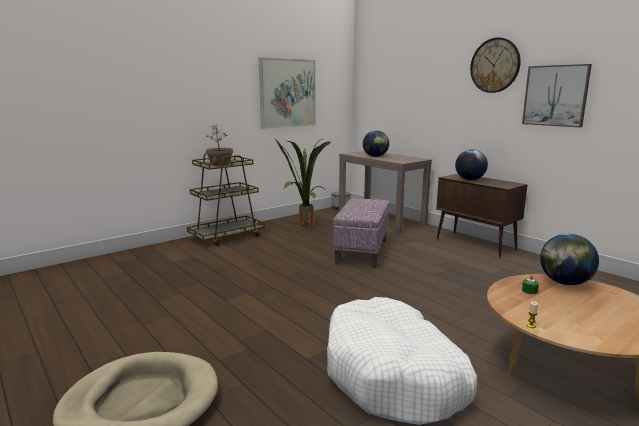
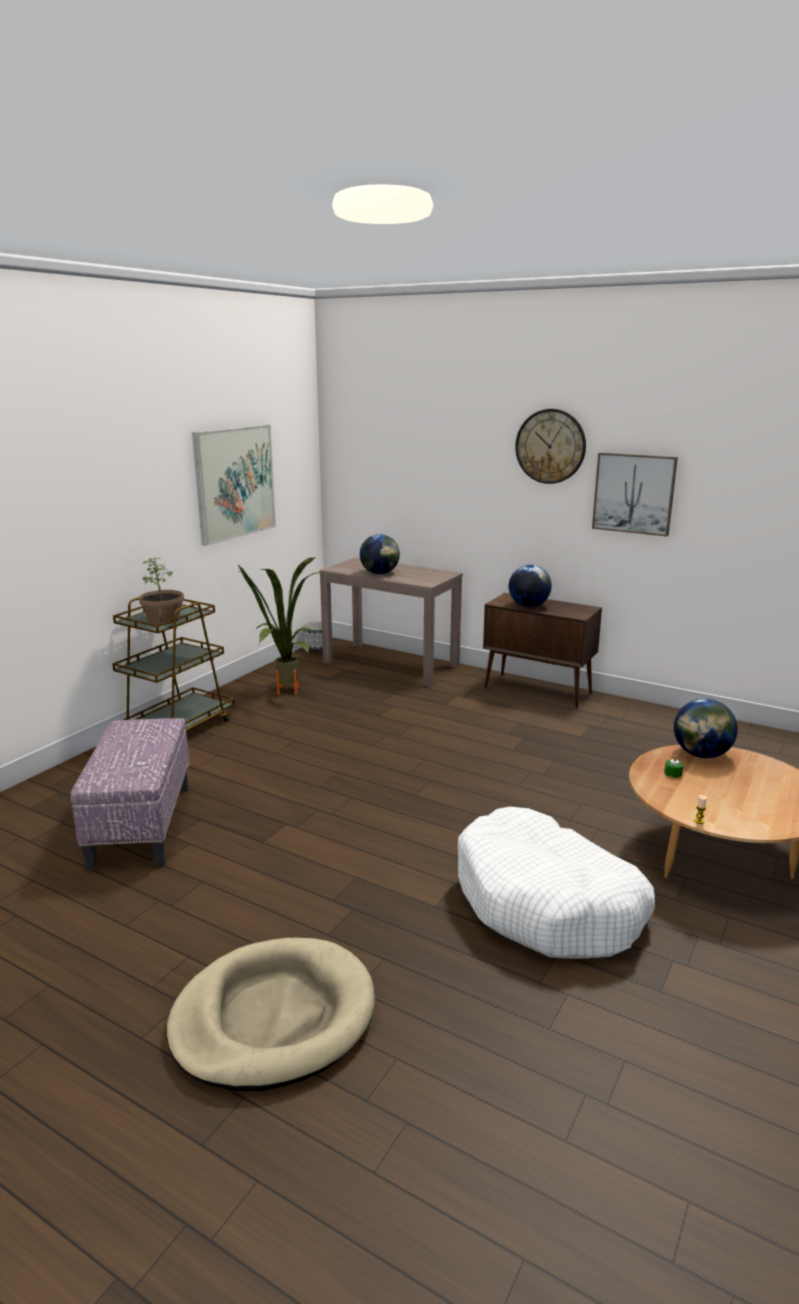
camera: 20 degrees left, 5 degrees up
(361, 251) = (398, 726): ottoman -> ottoman (140, 824)

